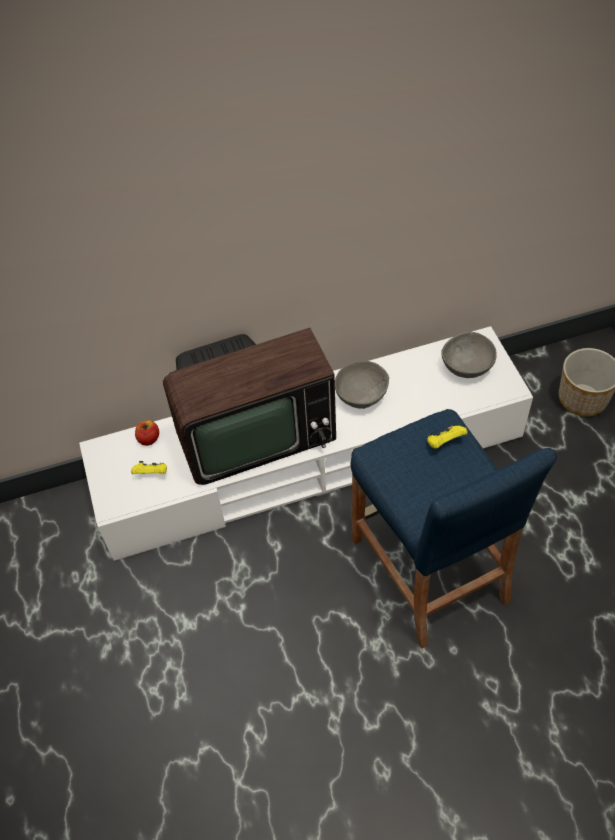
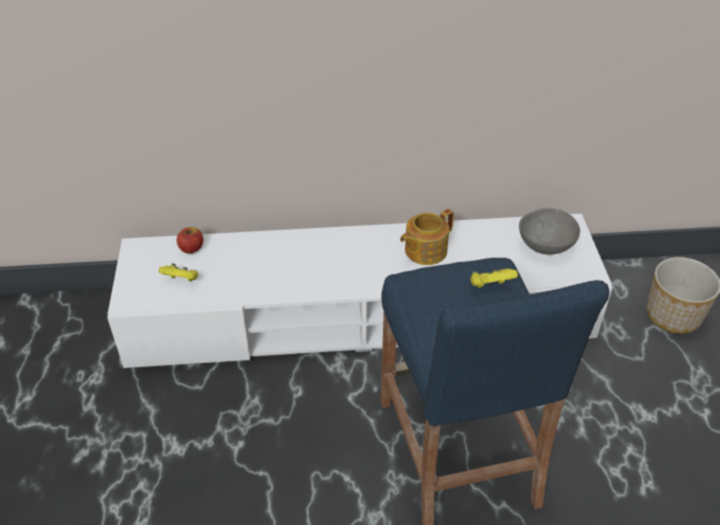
camera: 10 degrees right, 10 degrees down
(252, 432) = (298, 262): television -> none
(362, 395) = (424, 250): grey bowl -> teapot

